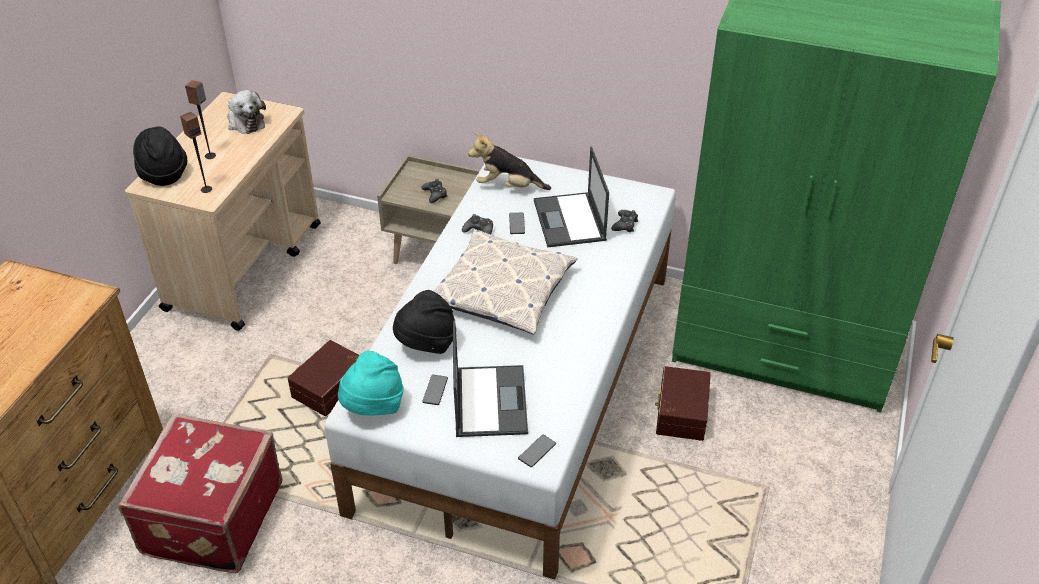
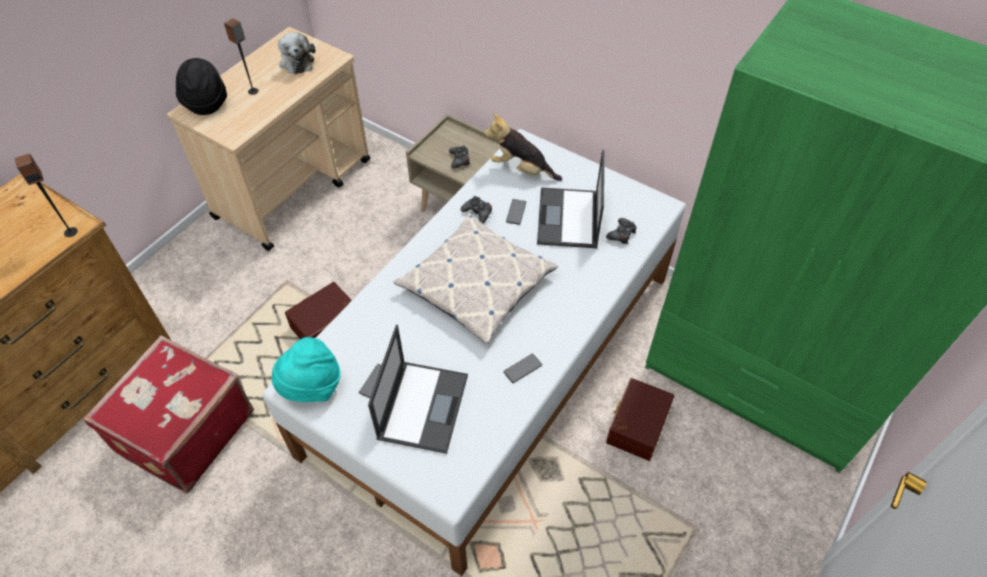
camera: 15 degrees right, 10 degrees up
(206, 189) = (236, 125): speaker -> speaker (71, 232)
(426, 344) = (385, 328): black hat -> none
(537, 451) = (448, 476): phone -> phone (522, 368)

